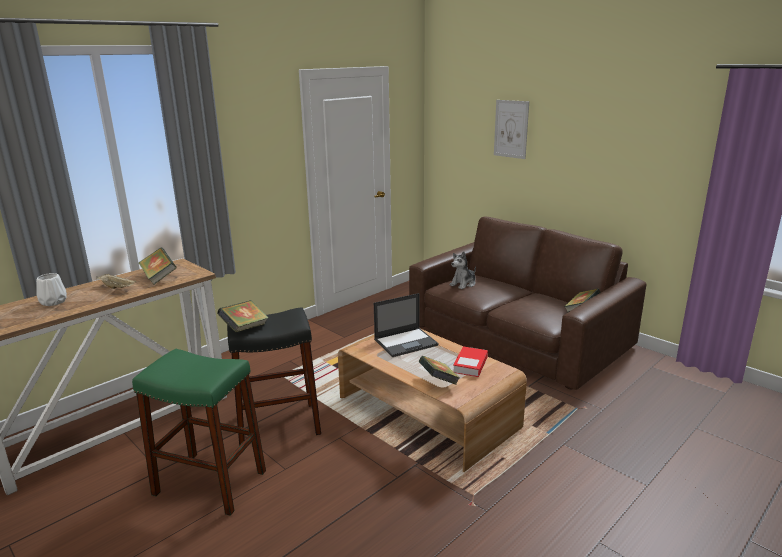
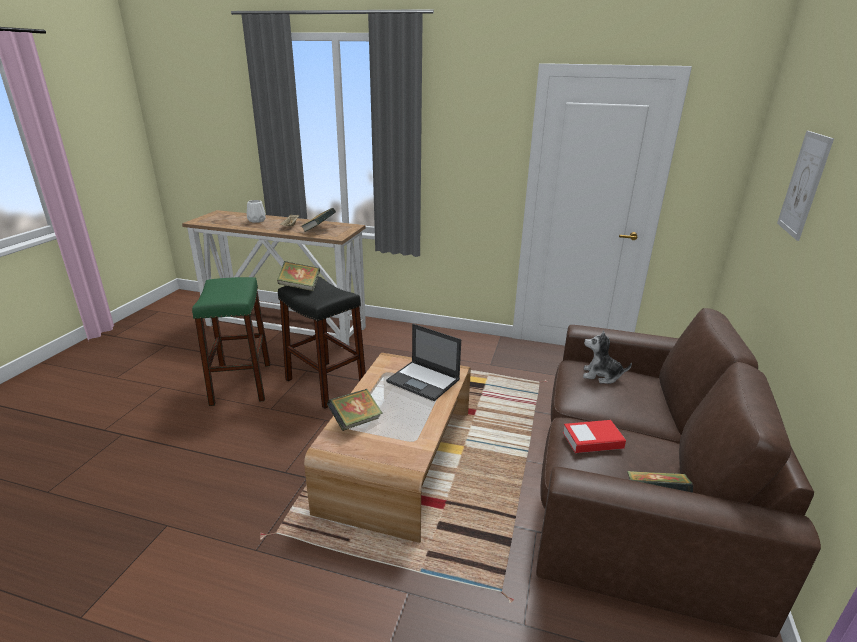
camera: 60 degrees right, 5 degrees up
(470, 365) = (406, 433): book -> book (592, 440)

